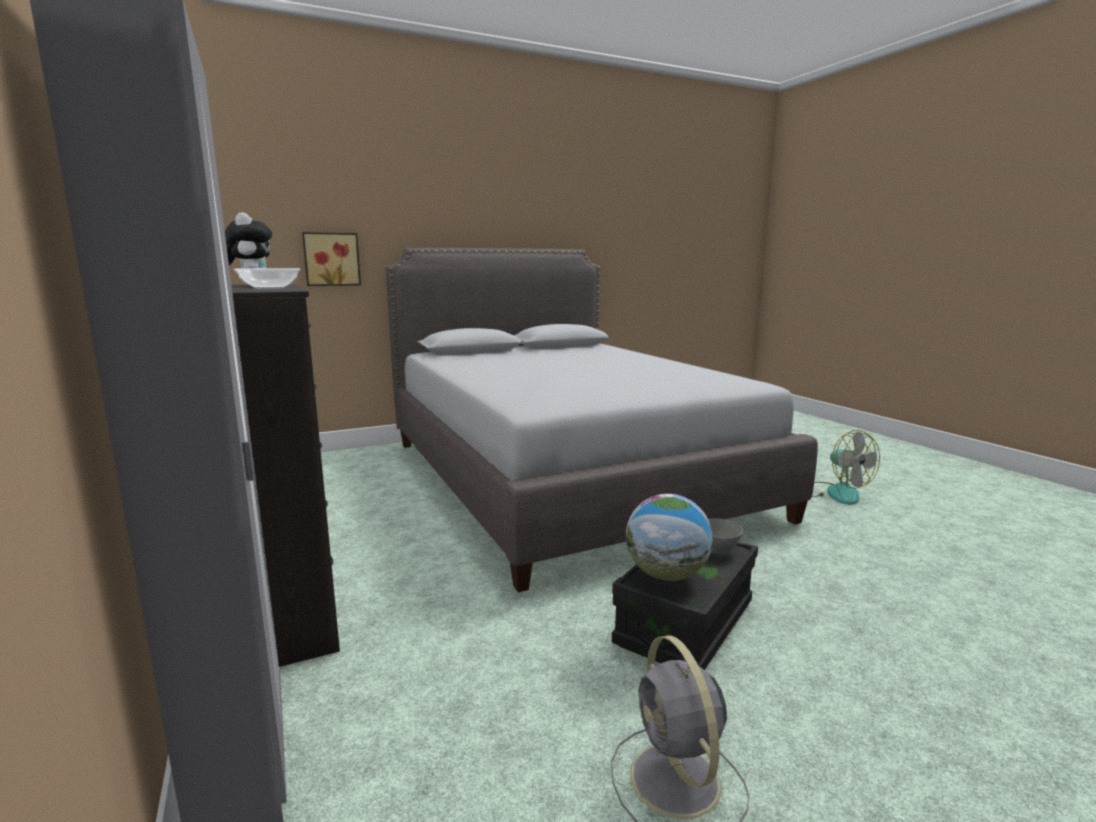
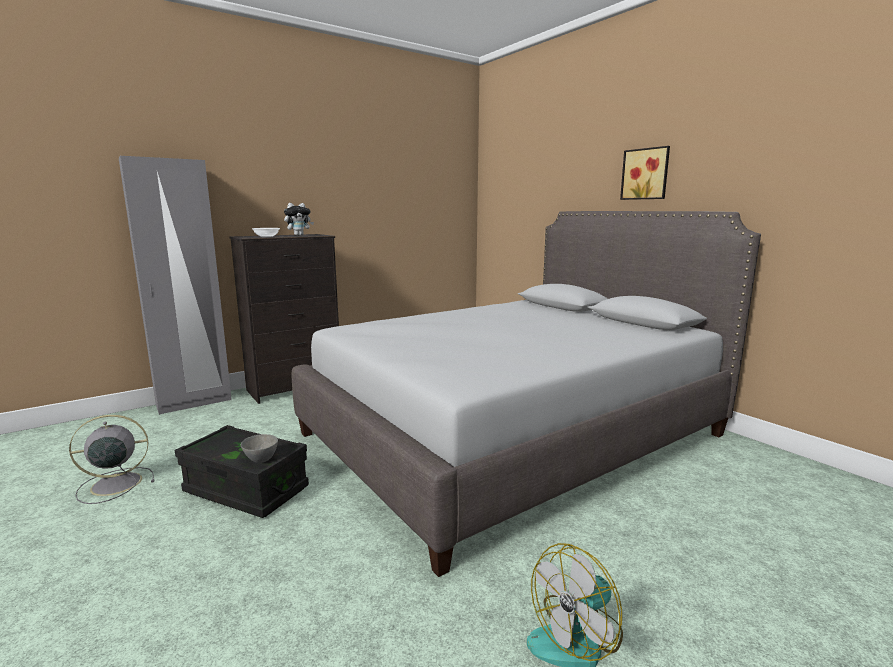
camera: 80 degrees right, 0 degrees up
(331, 259) = (528, 220): picture -> picture (646, 174)
(666, 575) = (229, 439): globe -> none

